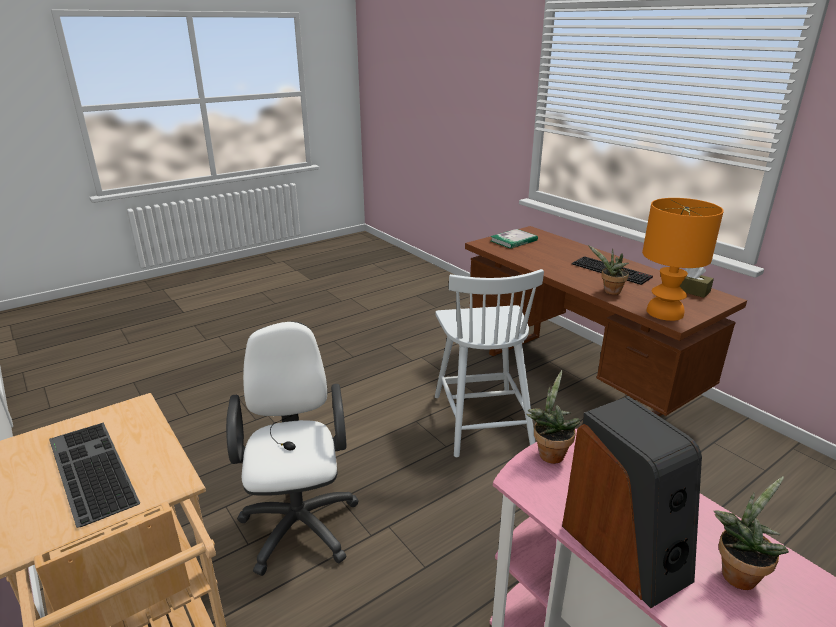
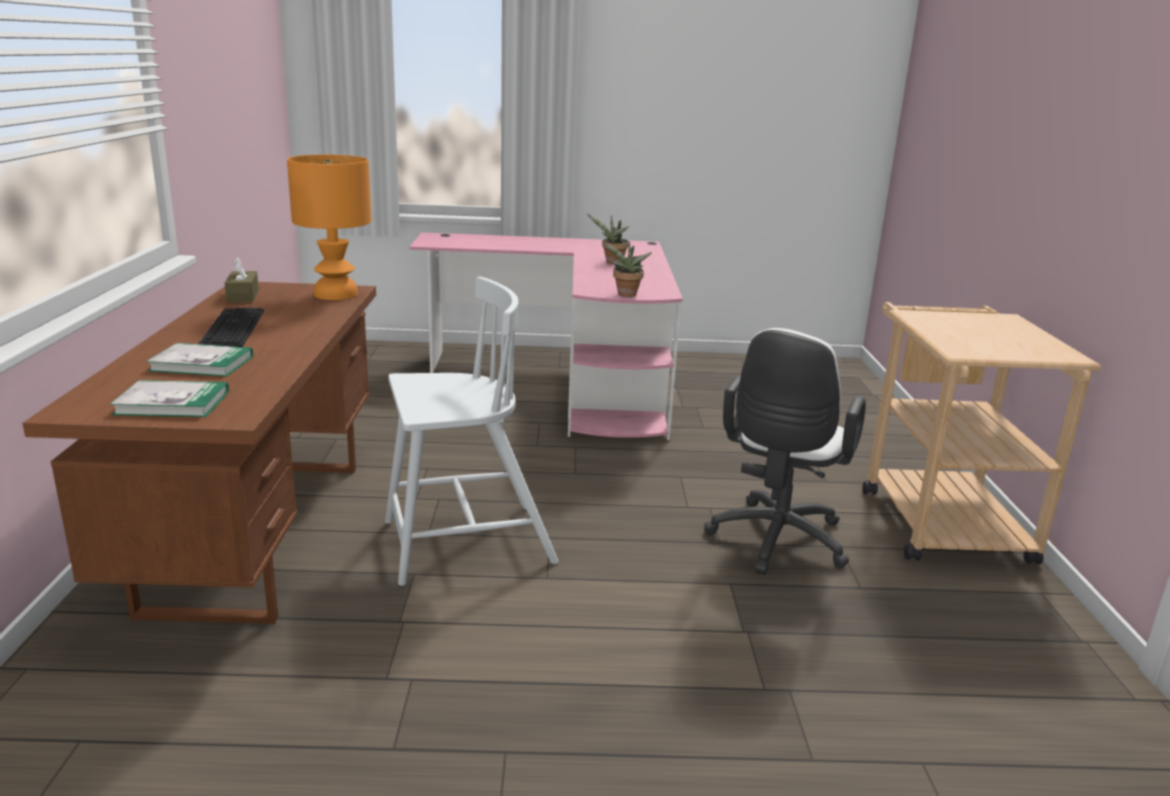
camera: 145 degrees left, 5 degrees down
(88, 470) = (984, 331): keyboard -> none
(481, 419) = (464, 543): white chair -> white chair turned 45 degrees clockwise
(556, 253) = (202, 363): none -> book
(609, 292) = (318, 316): potted plant -> none
(625, 550) = (650, 274): speaker -> none

